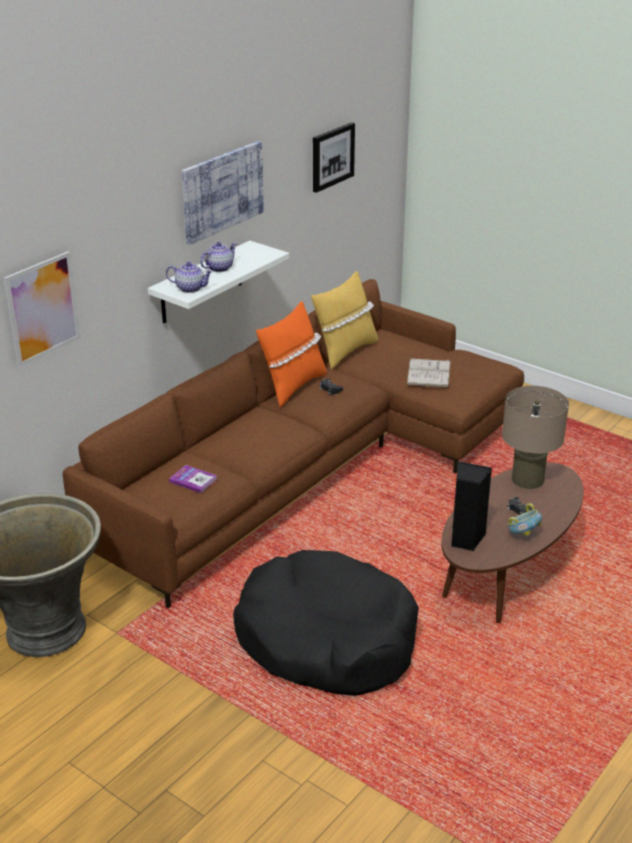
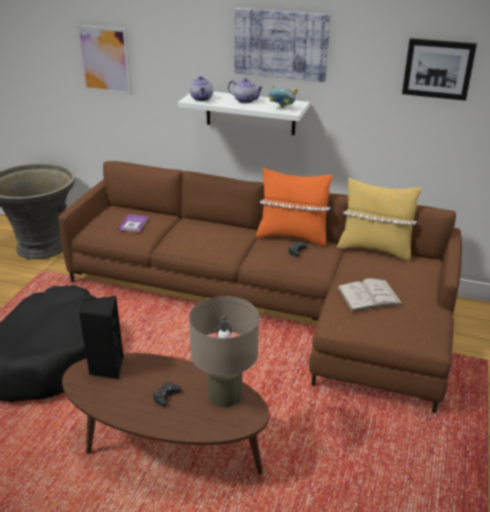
camera: 70 degrees right, 0 degrees up
(523, 534) = (124, 404): bowl -> bowl (281, 108)

